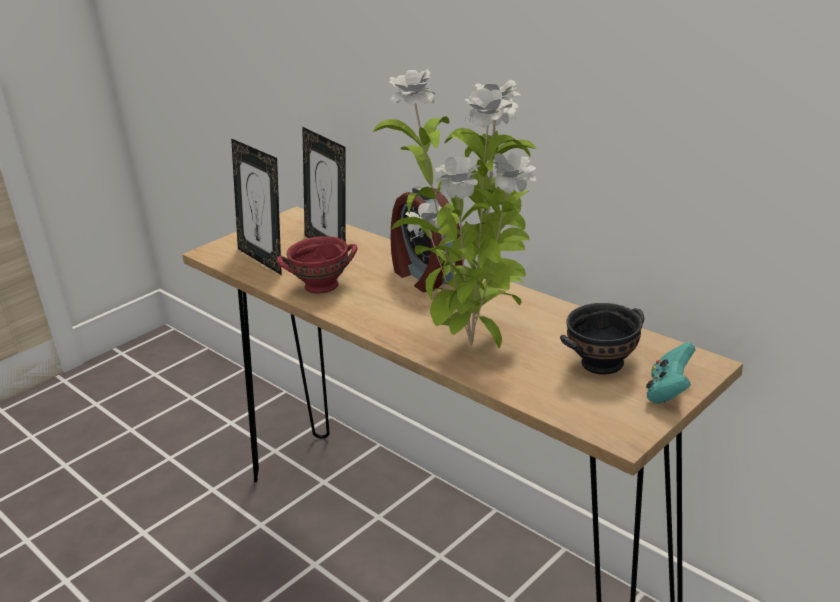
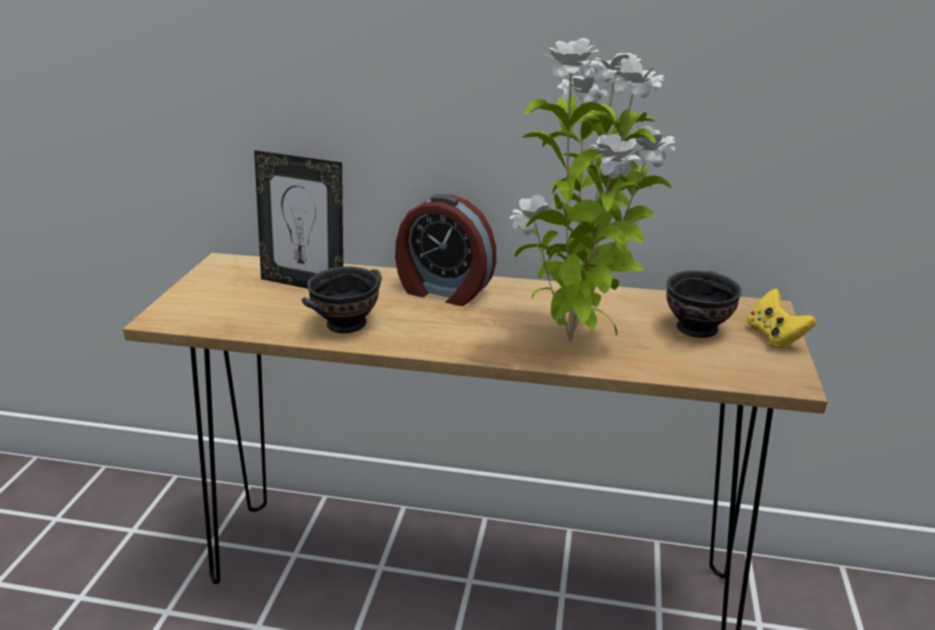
camera: 35 degrees left, 0 degrees up
(265, 259) = (243, 311): picture frame -> none
(320, 285) = (344, 324): red bowl -> black bowl
(669, 391) = (774, 336): turquoise game controller -> yellow game controller

